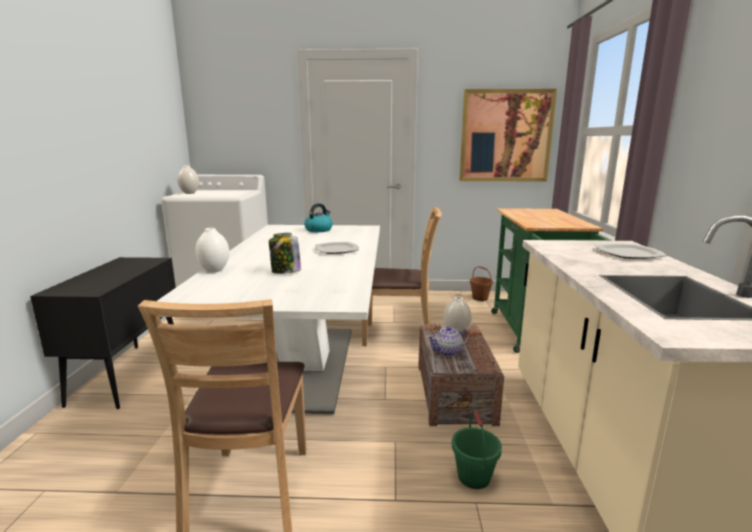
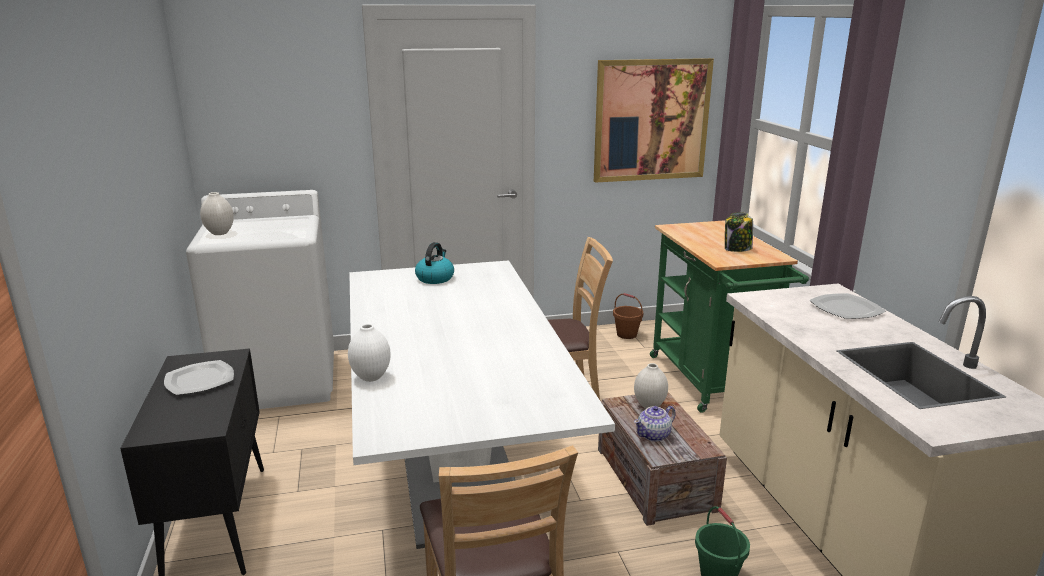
camera: 15 degrees left, 5 degrees up
(285, 271) = (465, 368): jar -> jar (737, 249)
(337, 249) = (494, 318): plate -> plate (200, 380)

